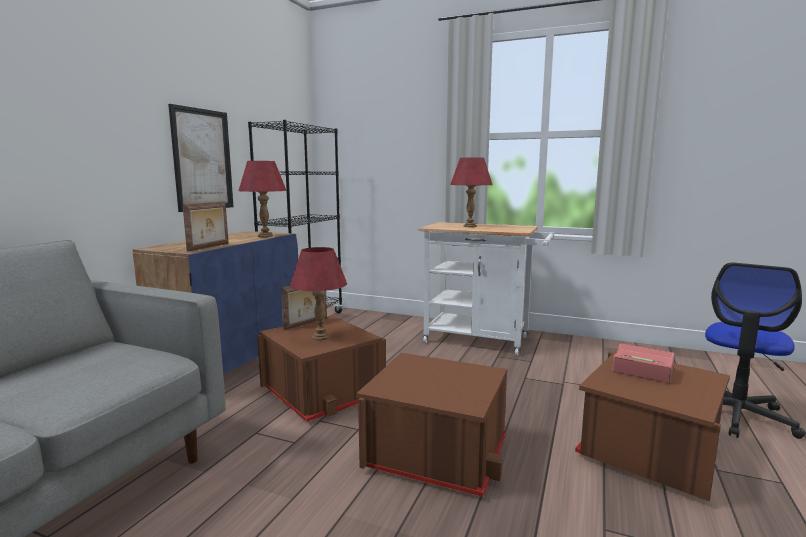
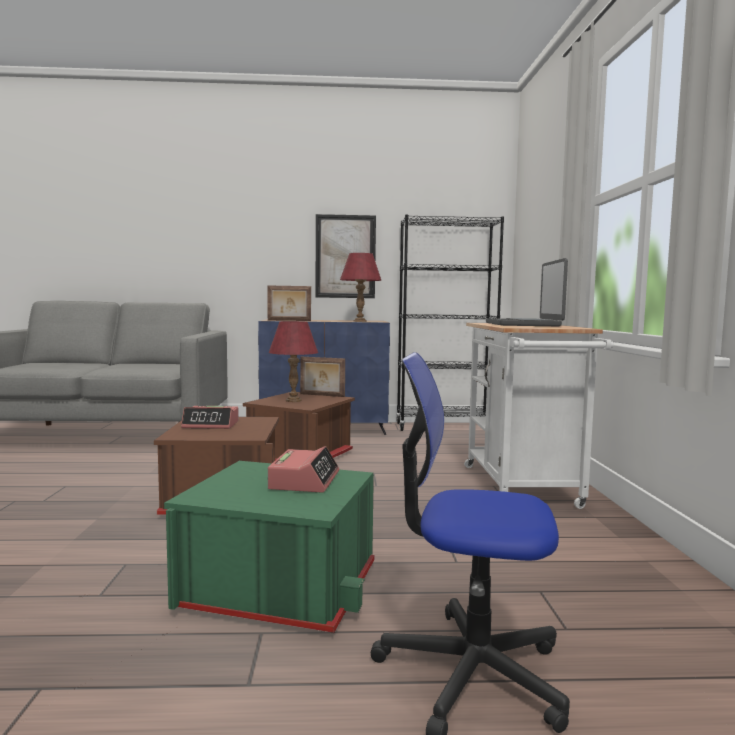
camera: 65 degrees right, 5 degrees down
(421, 384) = (211, 425): none -> alarm clock
(470, 226) = (523, 324): red table lamp -> laptop
(645, 452) = (280, 586): brown storage box -> green storage box

